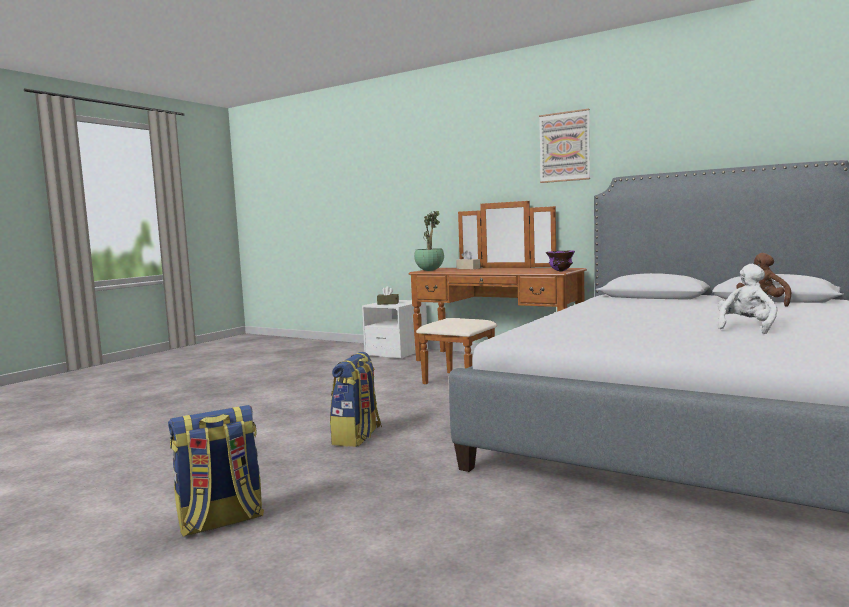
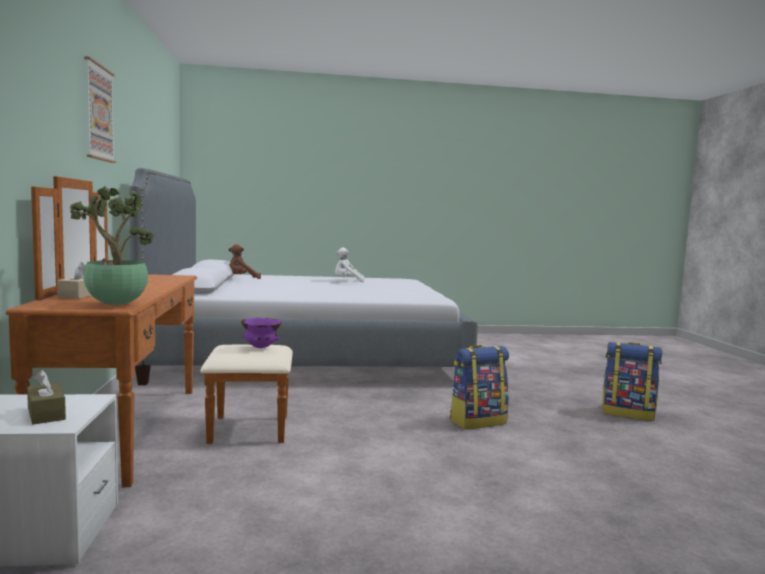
camera: 130 degrees left, 0 degrees up
(560, 271) = (177, 276): purple bowl -> purple bowl (261, 348)

